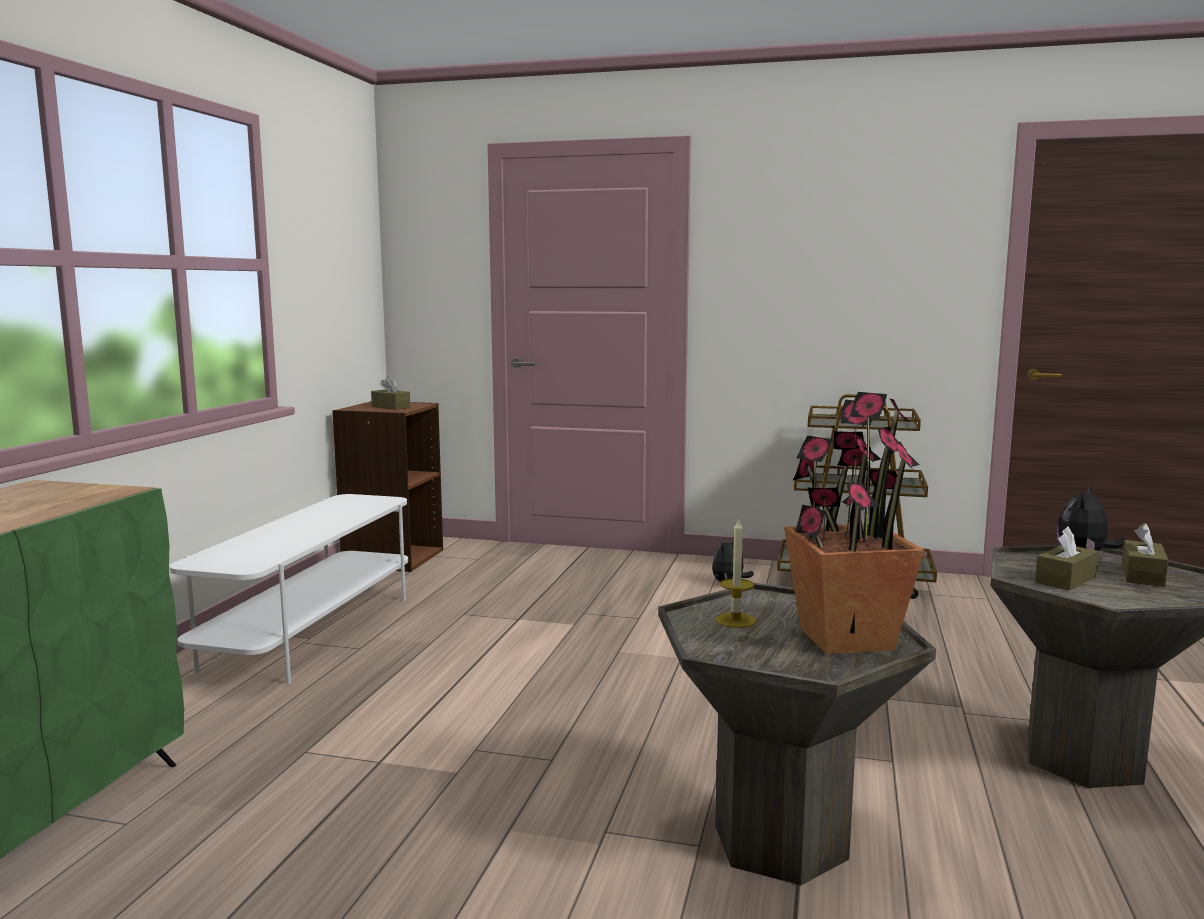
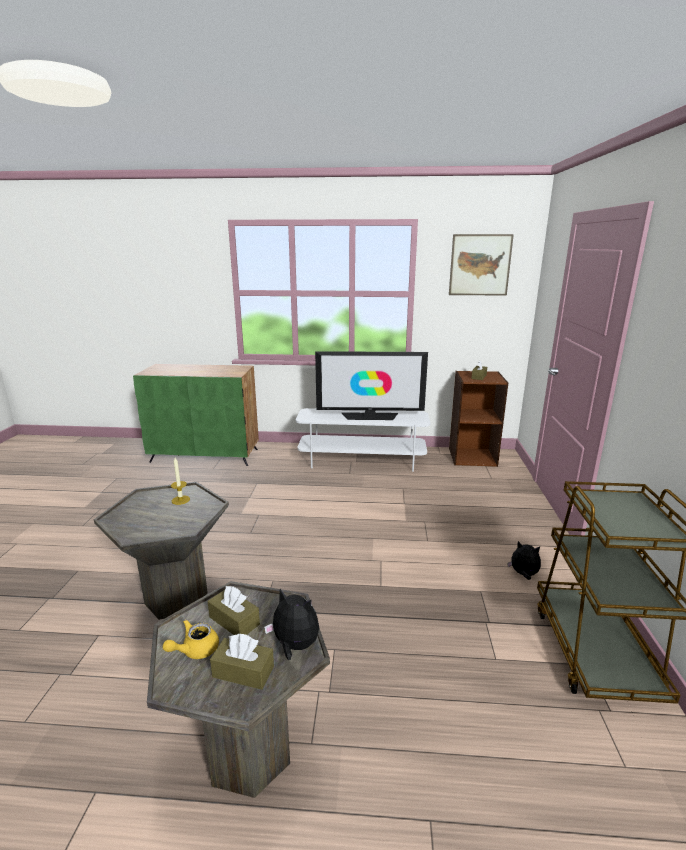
camera: 80 degrees right, 10 degrees up
(316, 523) = (370, 416): none -> television
(331, 215) = (480, 265): none -> picture
(844, 638) = (149, 525): potted plant -> none
(1133, 595) = (195, 650): none -> yellow teapot

